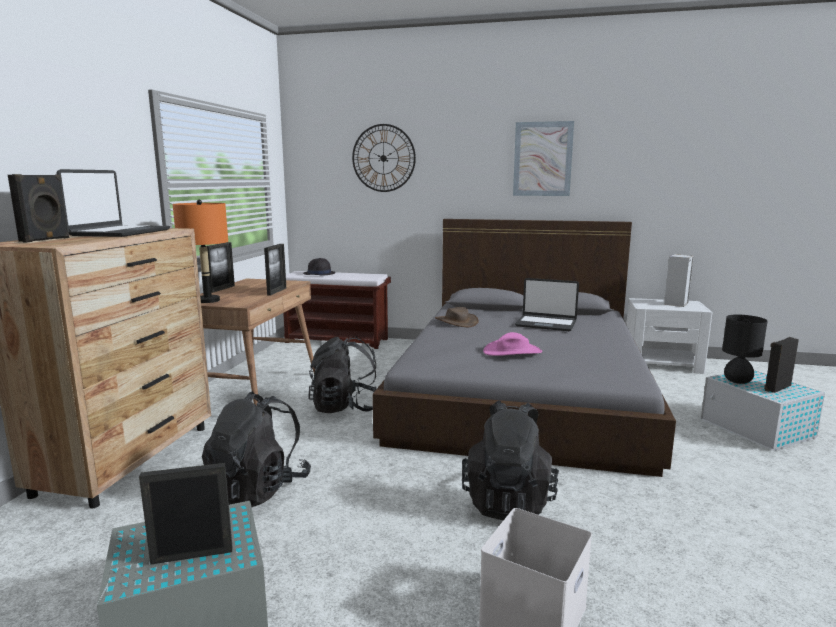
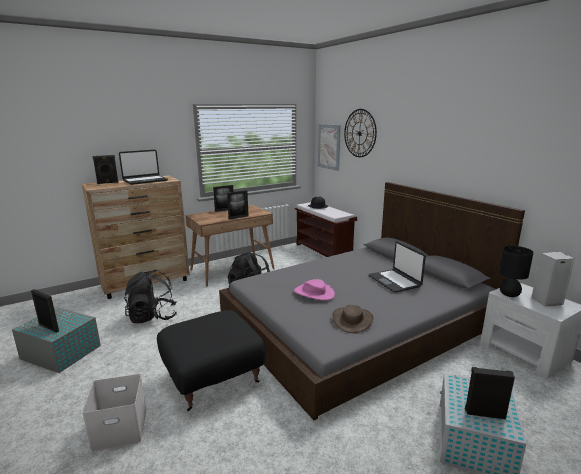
camera: 45 degrees right, 5 degrees up
(208, 300) = (200, 216): orange table lamp -> none
(456, 322) = (342, 260): brown hat -> brown hat (352, 320)
(508, 501) = (214, 379): black backpack -> black ottoman
(542, 159) = (457, 142): picture -> picture (329, 147)
(738, 381) = (463, 389): black table lamp -> black table lamp (509, 294)

